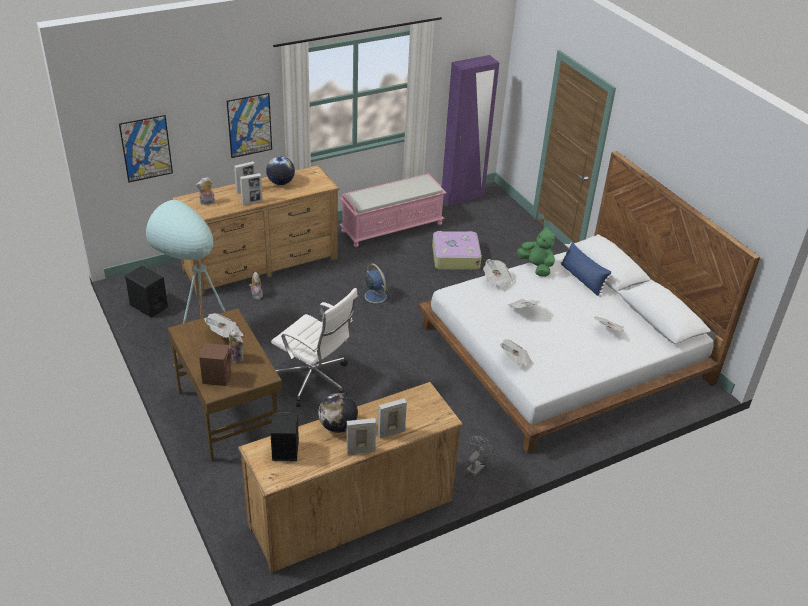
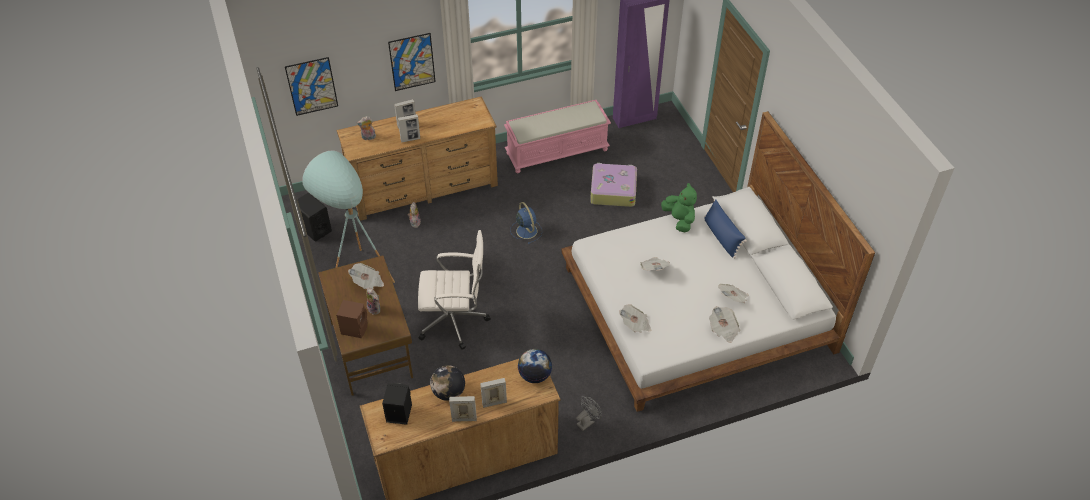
camera: 10 degrees right, 10 degrees up
(281, 182) = (441, 117): globe -> globe (535, 375)
(315, 381) = (454, 321): white office chair -> white office chair turned 45 degrees counterclockwise
(497, 281) = (636, 235): newspaper -> newspaper (723, 329)

